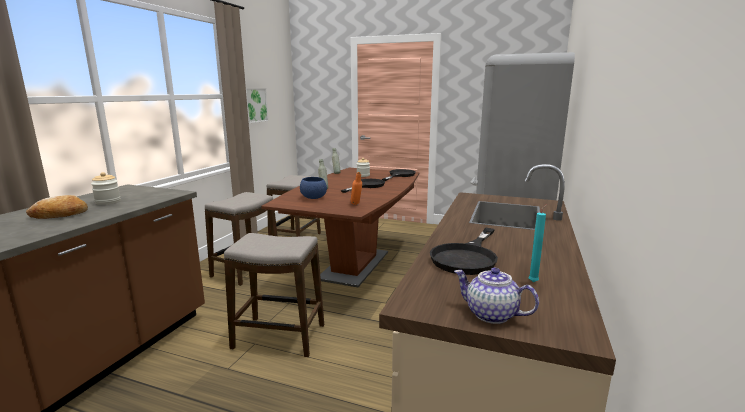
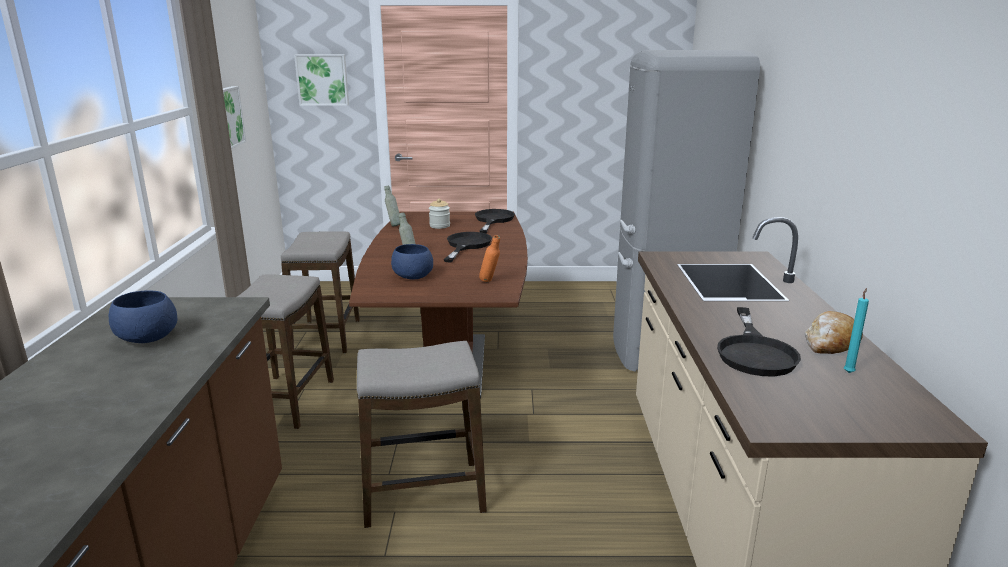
camera: 20 degrees left, 5 degrees up
(60, 215) = (107, 377): bread -> bread (831, 343)
(108, 202) = (148, 338): jar -> blue bowl
(323, 89) = (322, 79): none -> picture
(490, 314) = (850, 419): teapot -> none

